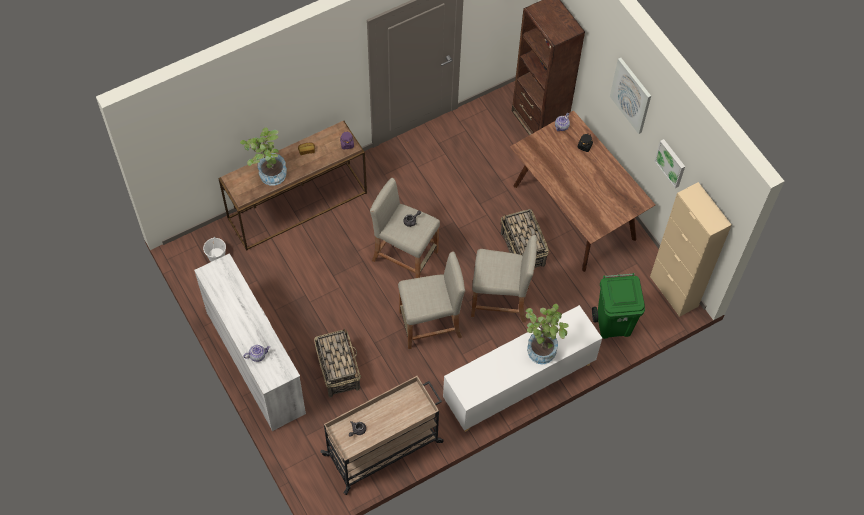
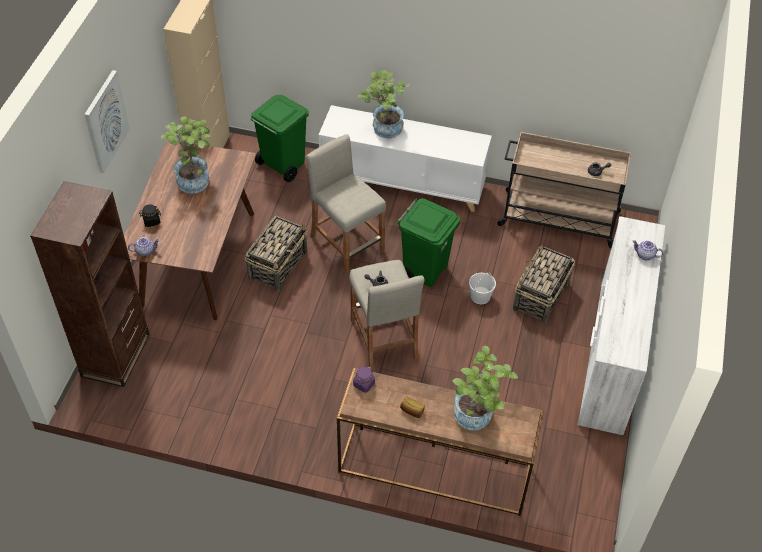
camera: 135 degrees left, 10 degrees down
(217, 256) = (566, 483): white bucket -> white bucket (480, 296)
(430, 325) = (425, 270): beige stool -> green trash can
(600, 193) = (194, 178): none -> potted plant
(671, 162) = (146, 81): picture -> none

